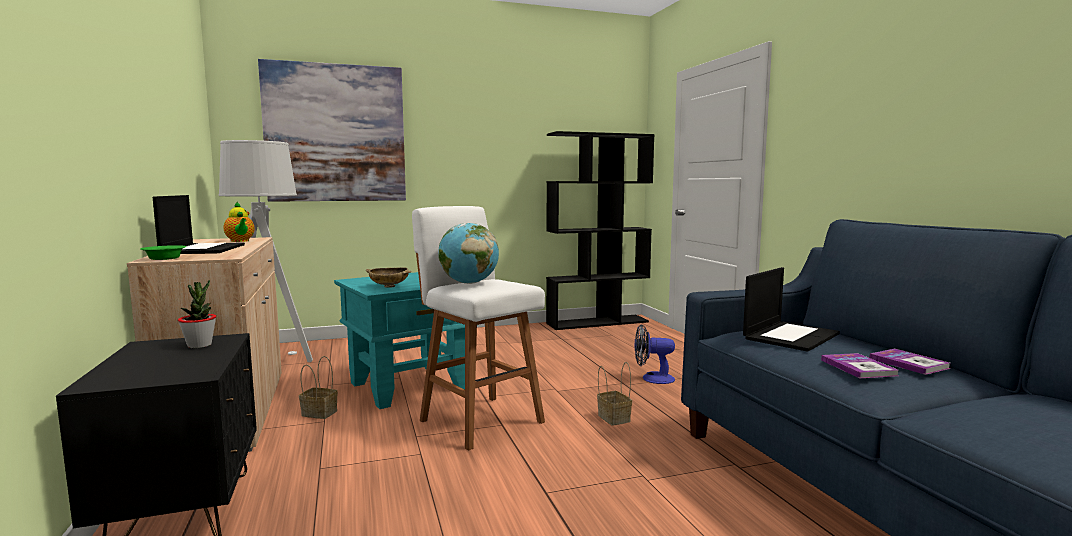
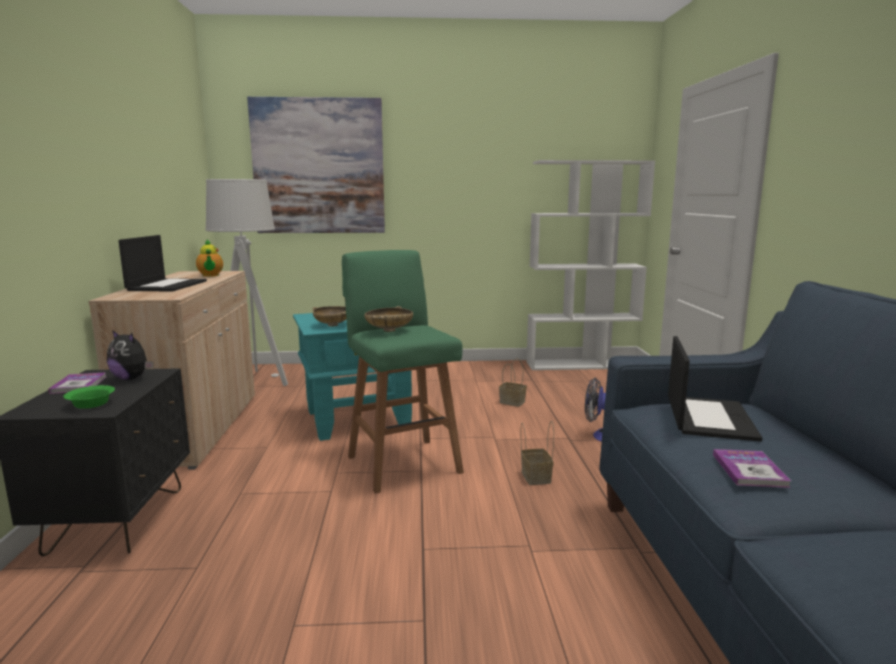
camera: 15 degrees right, 5 degrees up
(163, 258) = (121, 296): green bowl -> green bowl (90, 404)
(199, 345) = (131, 378): potted plant -> plush toy
(318, 413) = (265, 439): basket -> basket (511, 402)
(469, 283) = (389, 330): globe -> beige bowl
(479, 420) = (402, 462): white stool -> green stool
(598, 322) = (581, 364): black bookcase -> white bookcase
(790, 336) = (708, 417): laptop -> laptop turned 45 degrees counterclockwise
(908, 363) = (822, 471): book -> book (79, 384)

